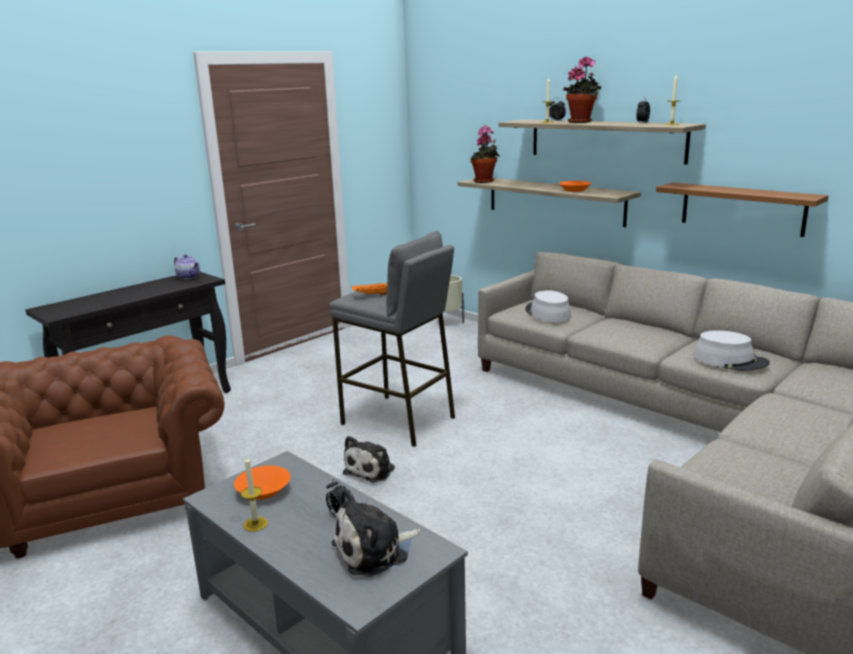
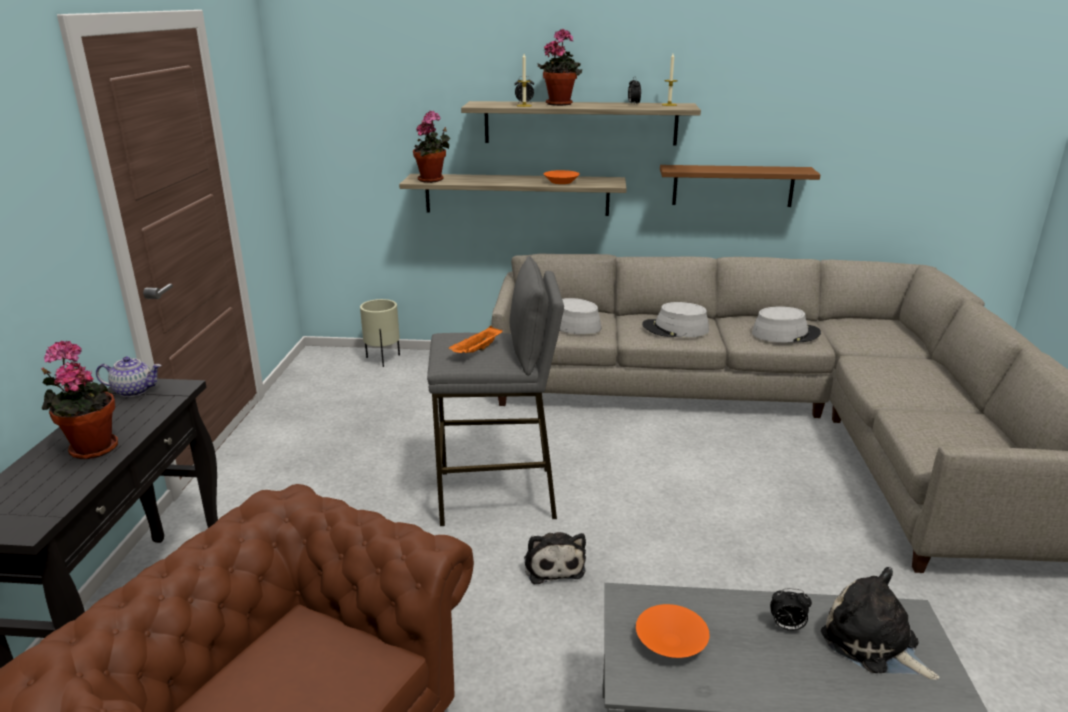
camera: 40 degrees left, 5 degrees up
(130, 294) = (91, 448): none -> potted plant
(255, 524) = (734, 684): candle -> none
(375, 550) = (873, 644): plush toy -> plush toy turned 120 degrees clockwise
(629, 334) = (675, 329): none -> grey hat

